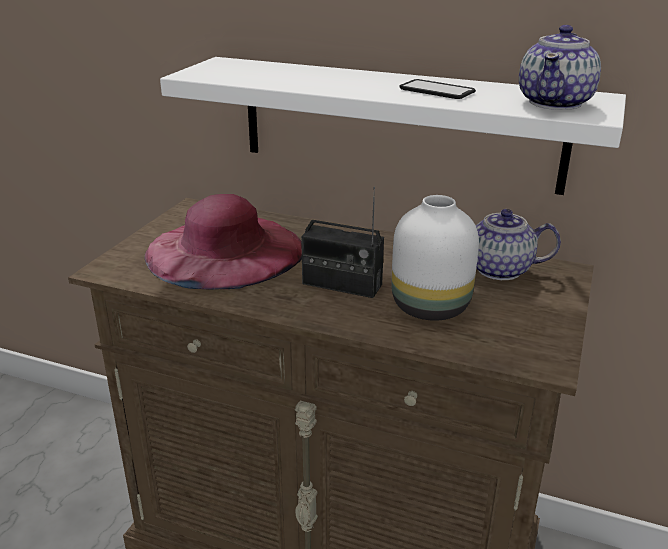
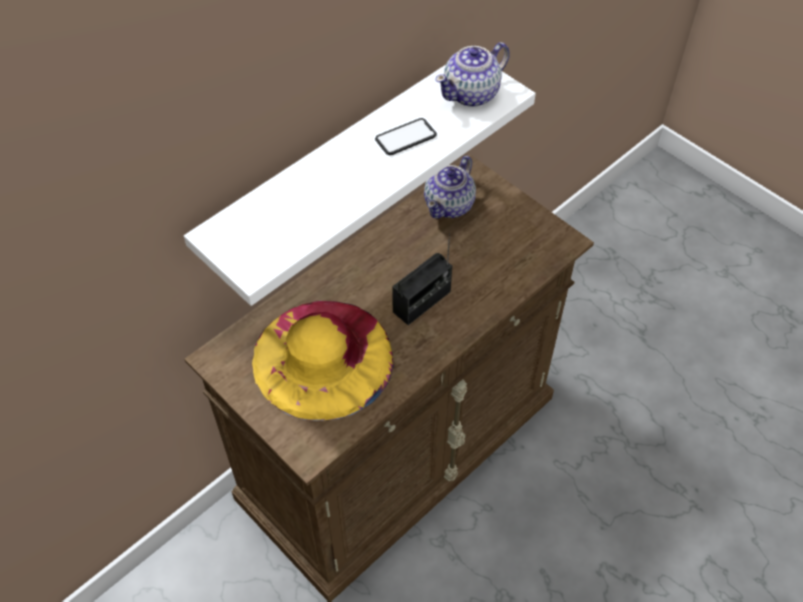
camera: 65 degrees left, 25 degrees up
(225, 251) = (323, 358): pink hat -> yellow hat
(428, 306) = (476, 266): white vase -> none
(556, 103) = (472, 94): teapot -> teapot turned 90 degrees clockwise

